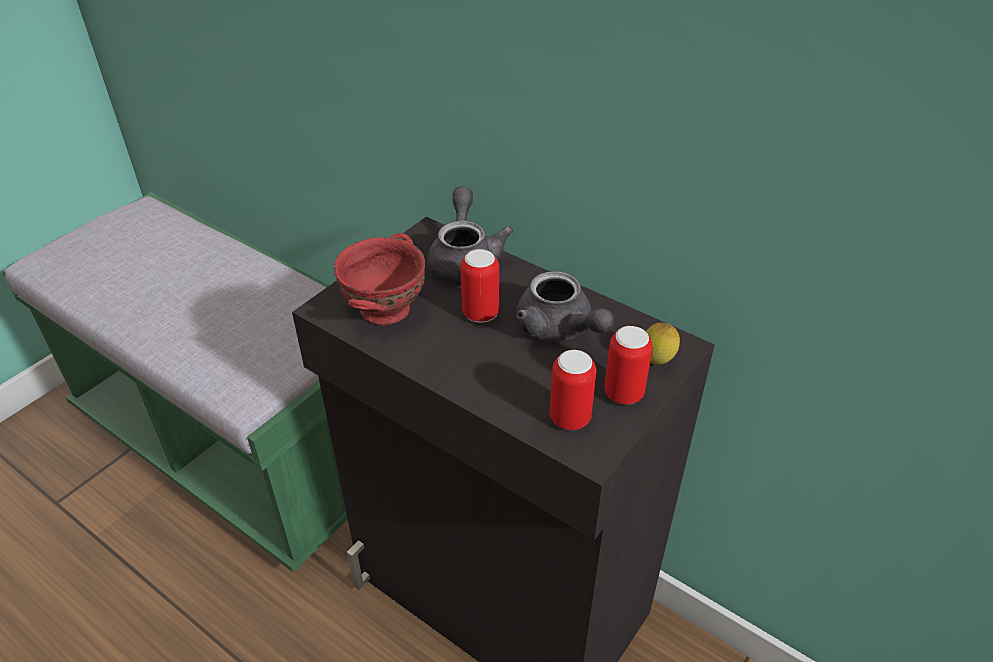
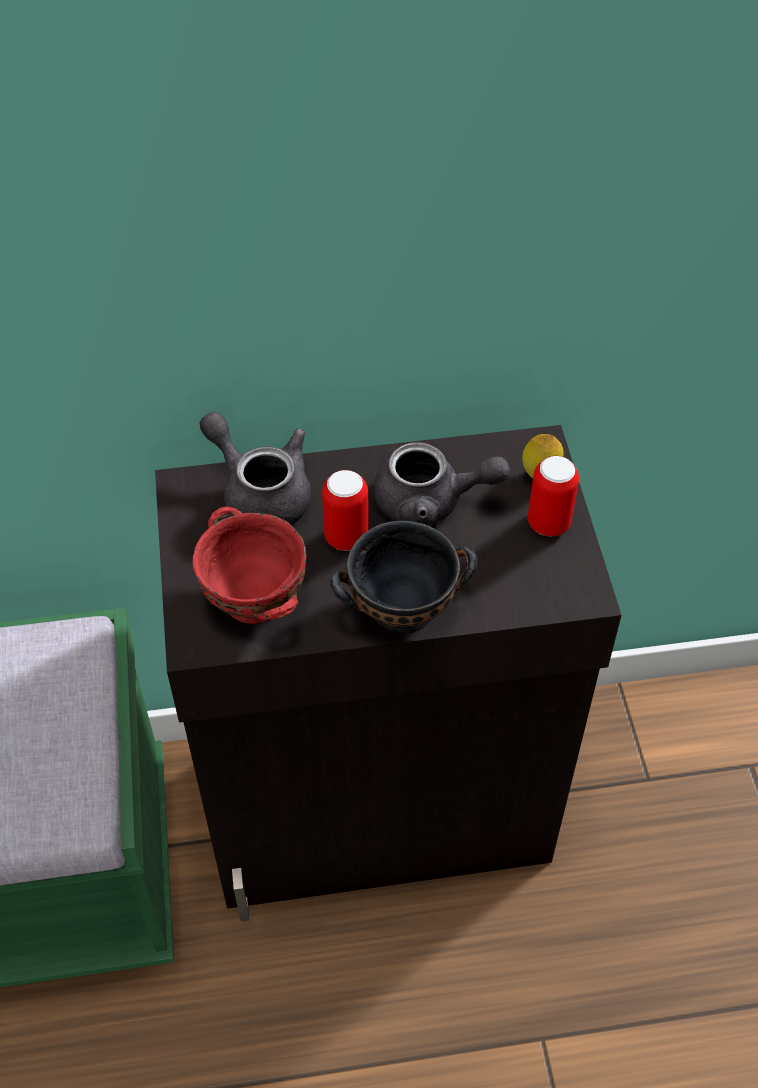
camera: 45 degrees left, 10 degrees up
(460, 375) = (405, 609): none -> black bowl
(570, 418) = (536, 578): can -> none

